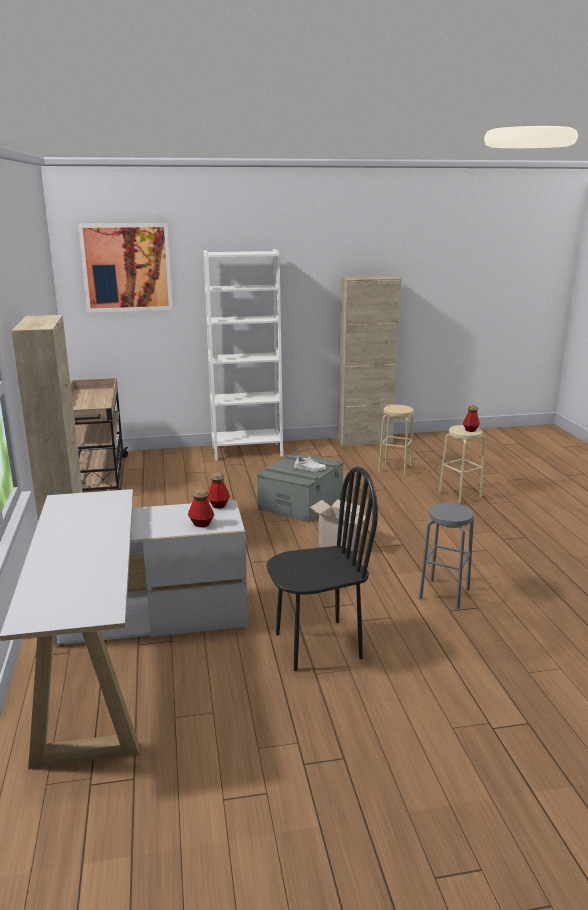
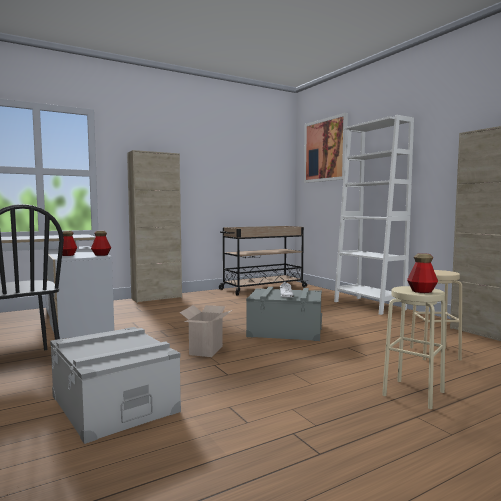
camera: 70 degrees right, 15 degrees down
(444, 594) = (114, 404): grey stool -> grey storage box

